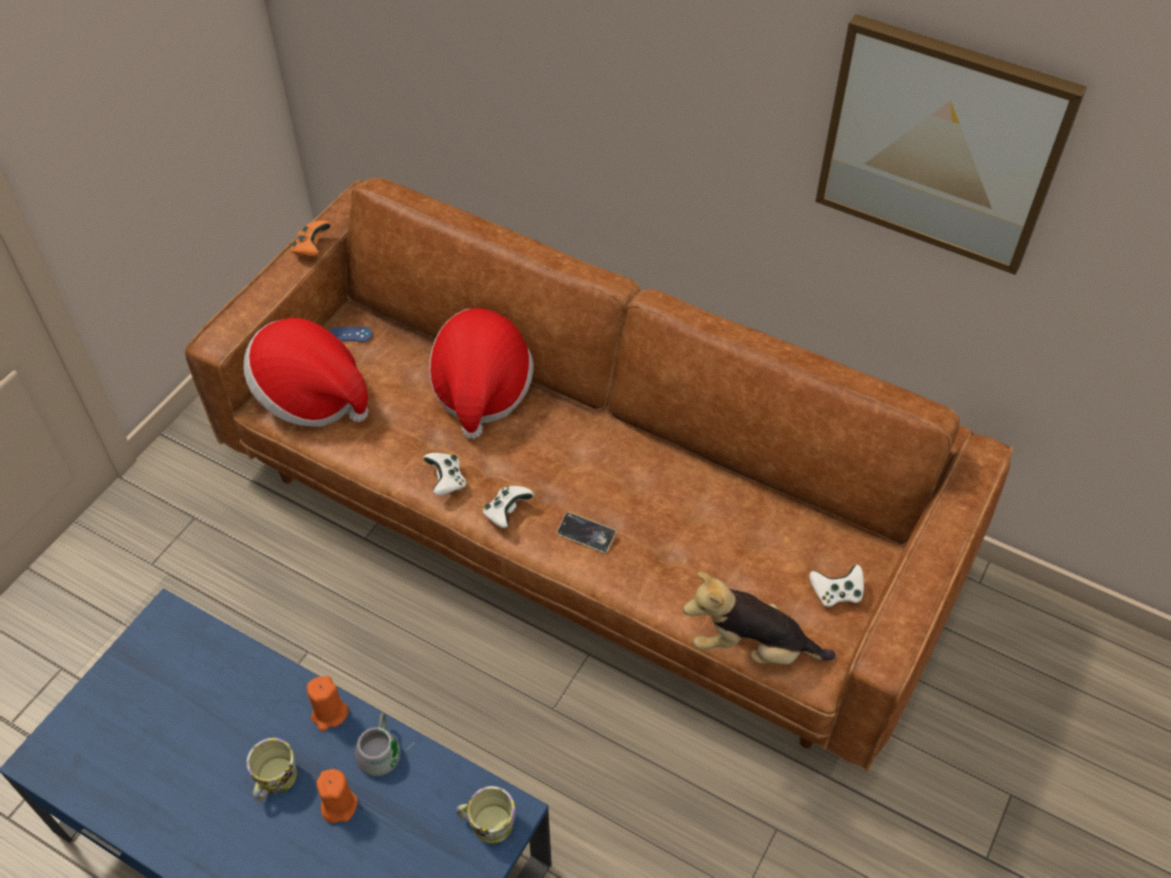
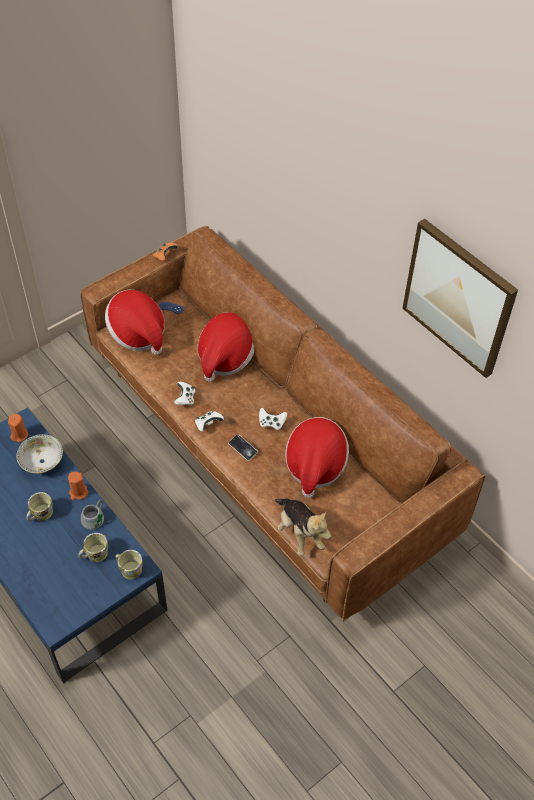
camera: 20 degrees right, 0 degrees up
(235, 680) = (42, 462): none -> bowl
(339, 805) = (64, 536): orange candle -> orange candle (19, 435)
(411, 820) = (94, 554): none -> mug
(718, 523) = (315, 465): none -> hat
(752, 647) = (299, 533): plush toy -> plush toy turned 150 degrees counterclockwise
(836, 593) = (358, 521): white game controller -> white game controller (271, 423)

